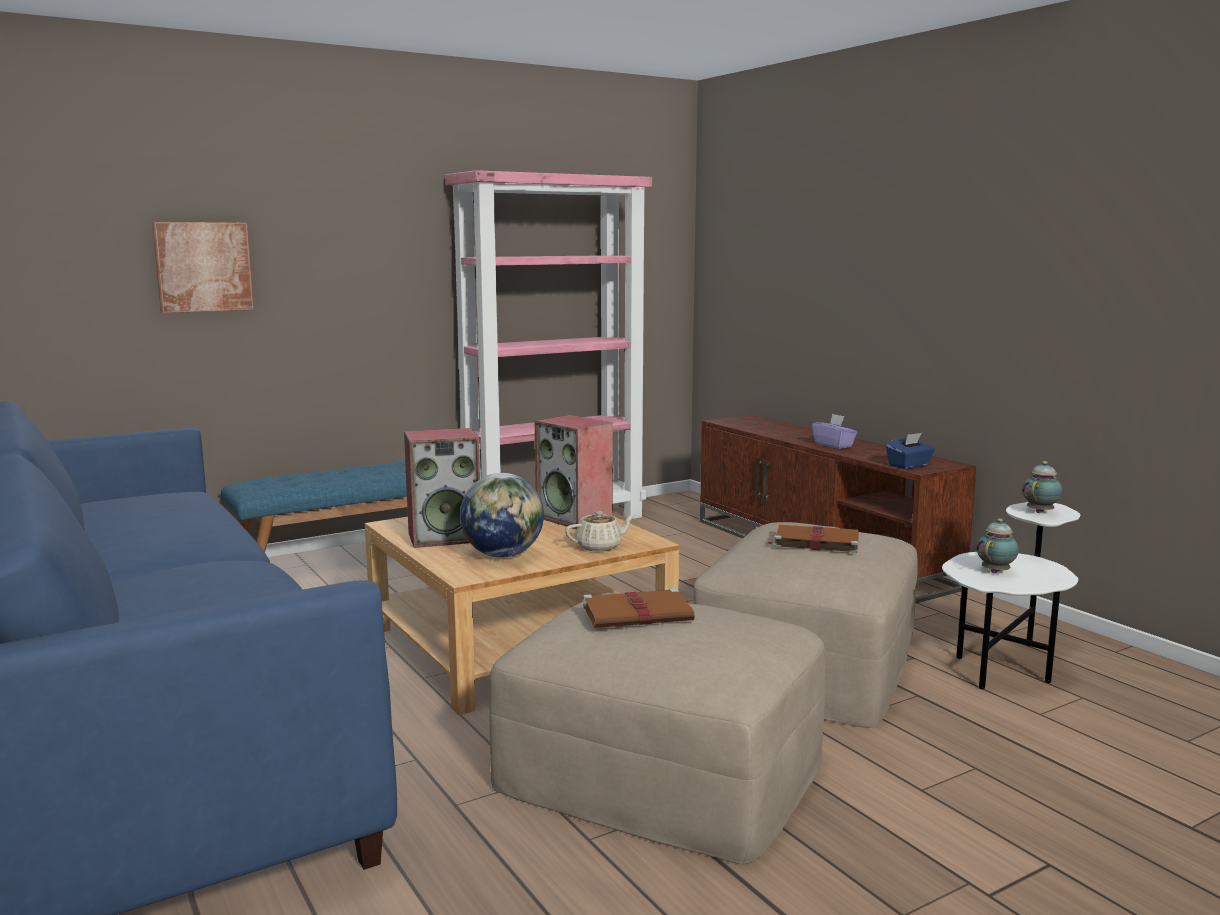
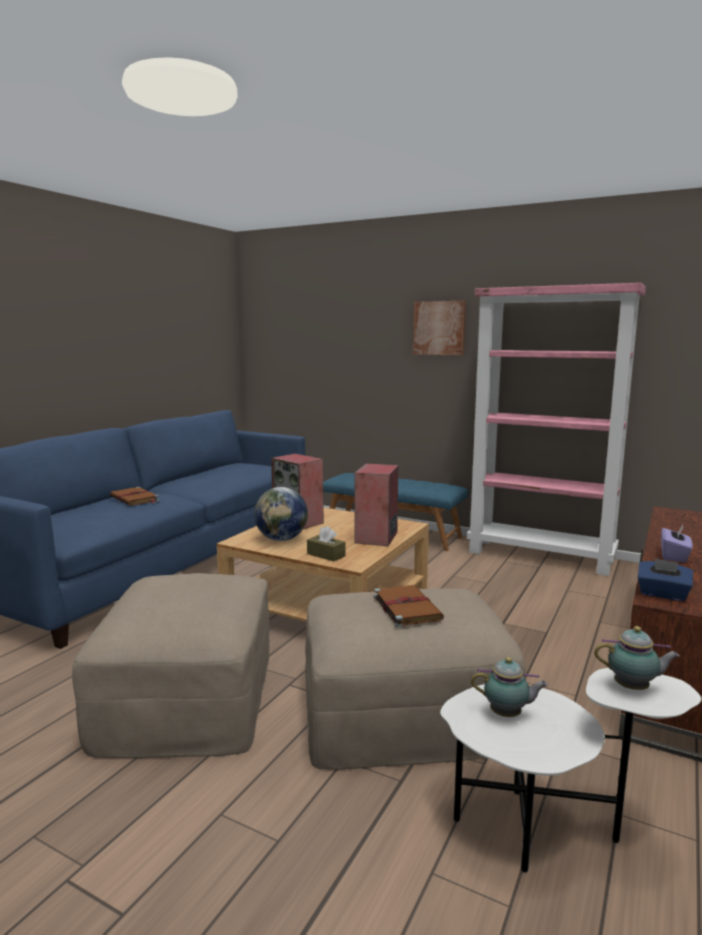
camera: 60 degrees right, 0 degrees up
(203, 267) = (346, 351): picture -> picture (439, 328)
(600, 547) = (326, 555): beige teapot -> brown tissue box
(639, 614) = (188, 587): brown book -> brown book (135, 499)

